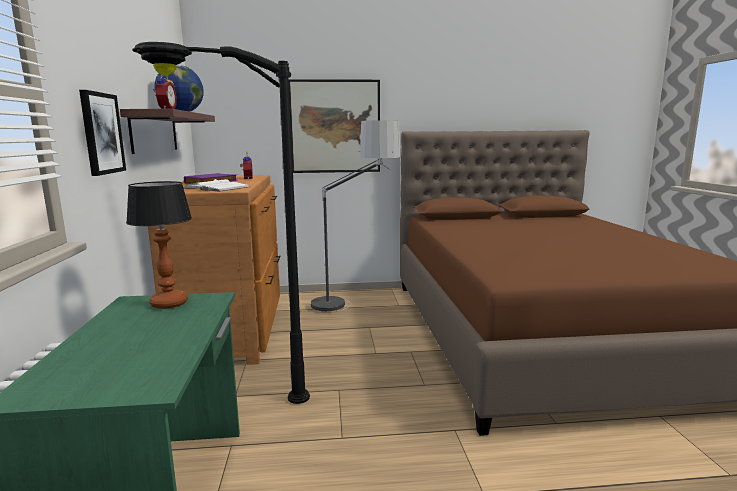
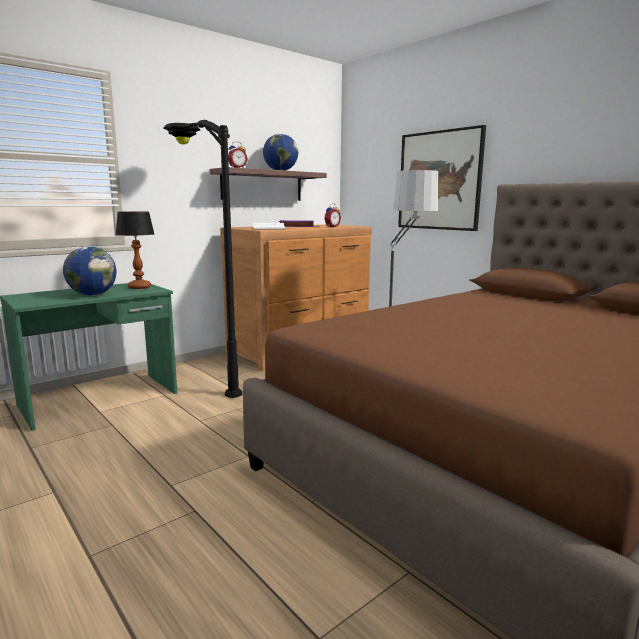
camera: 55 degrees right, 0 degrees up
(101, 133) = (181, 184): picture -> none
(168, 335) = (92, 295): none -> globe

